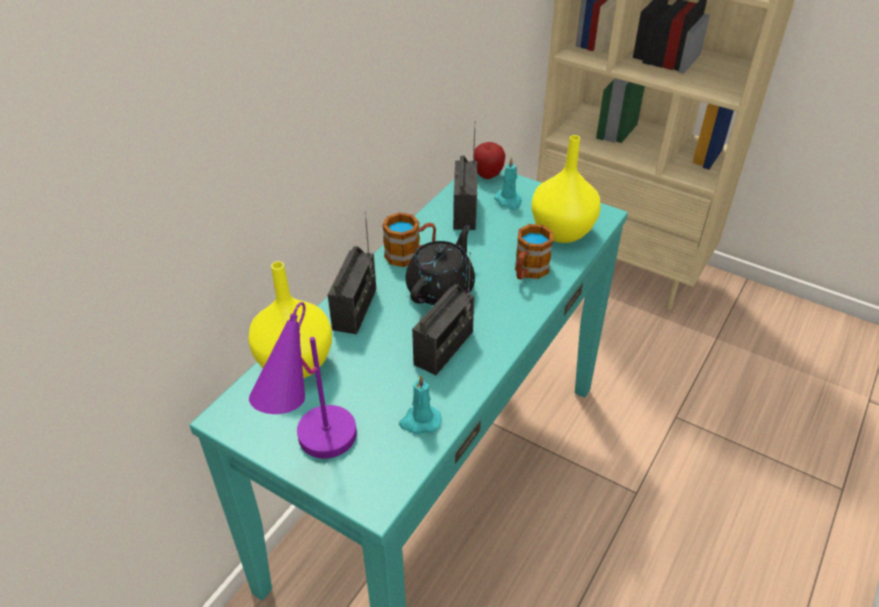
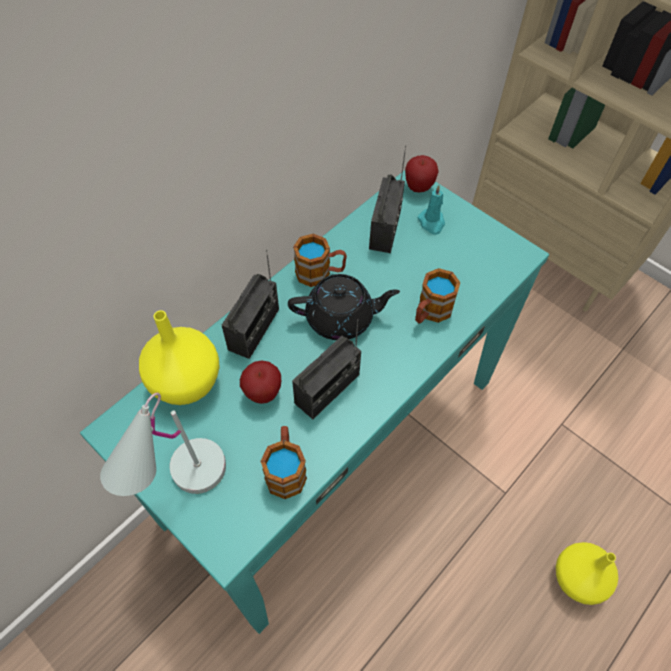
camera: 10 degrees right, 15 degrees up
(313, 455) = (181, 487): purple table lamp -> white table lamp
(378, 361) = (263, 393): none -> apple
(420, 421) = (286, 469): turquoise candle -> mug
(441, 288) = (341, 318): black teapot -> black teapot turned 45 degrees clockwise
(560, 231) = (474, 268): yellow vase -> yellow vase (575, 578)

